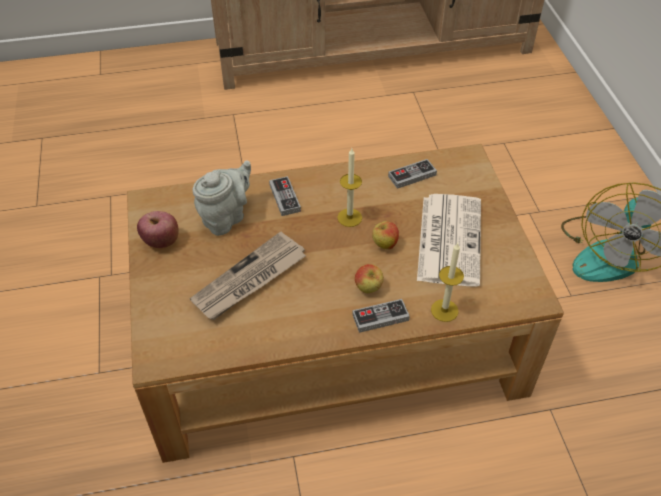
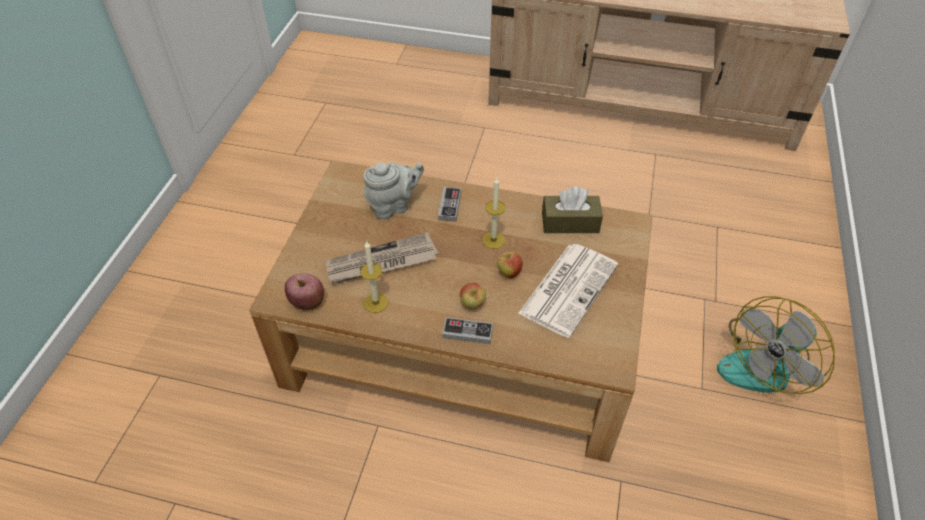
camera: 25 degrees right, 0 degrees up
(161, 241) = (333, 208): apple -> apple (307, 302)
(412, 176) = (570, 222): game controller -> brown tissue box
(444, 310) = (526, 347): candle -> candle (376, 303)

